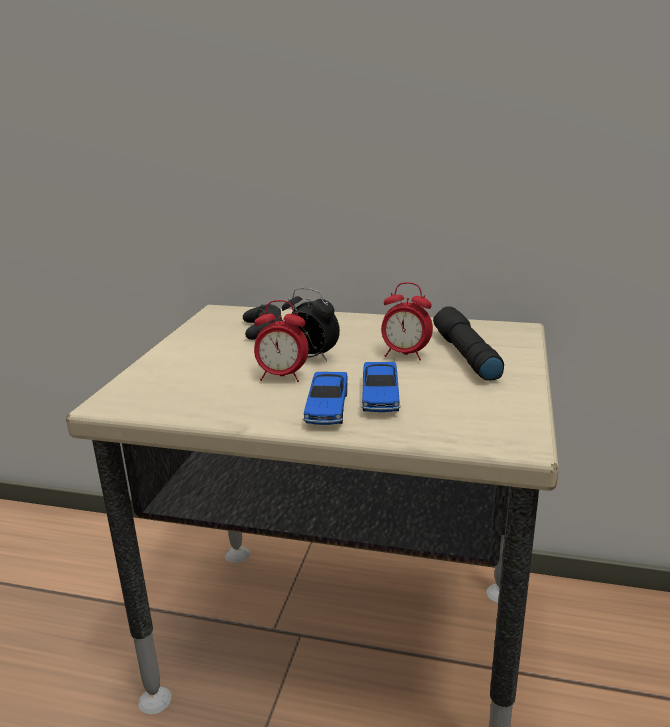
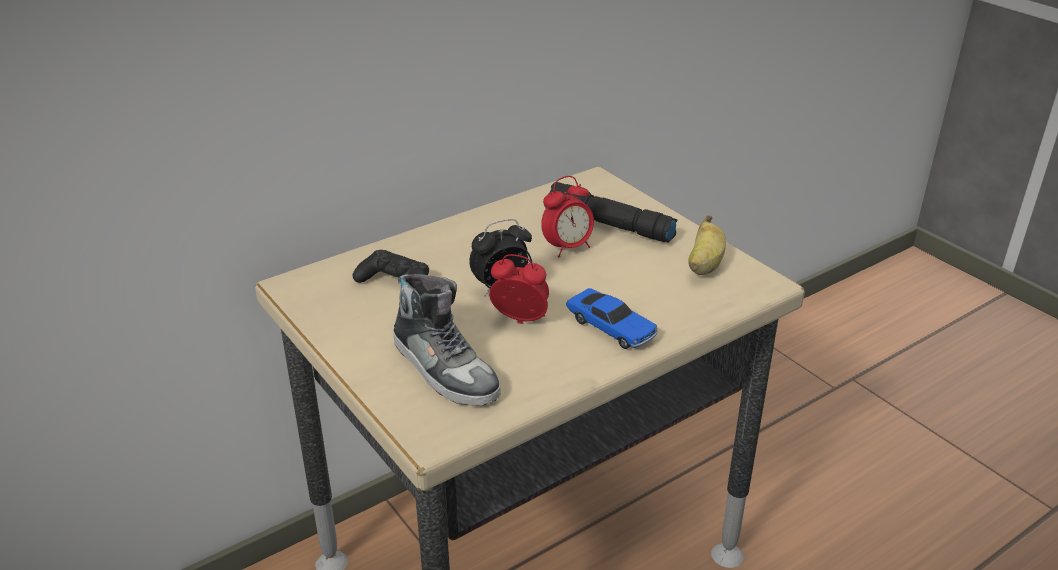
camera: 50 degrees left, 10 degrees up
(188, 378) = (445, 369): none -> shoe
(282, 377) = (520, 321): alarm clock -> alarm clock turned 120 degrees counterclockwise
(380, 396) = (625, 296): toy car -> none
(488, 408) = (704, 265): none -> banana

